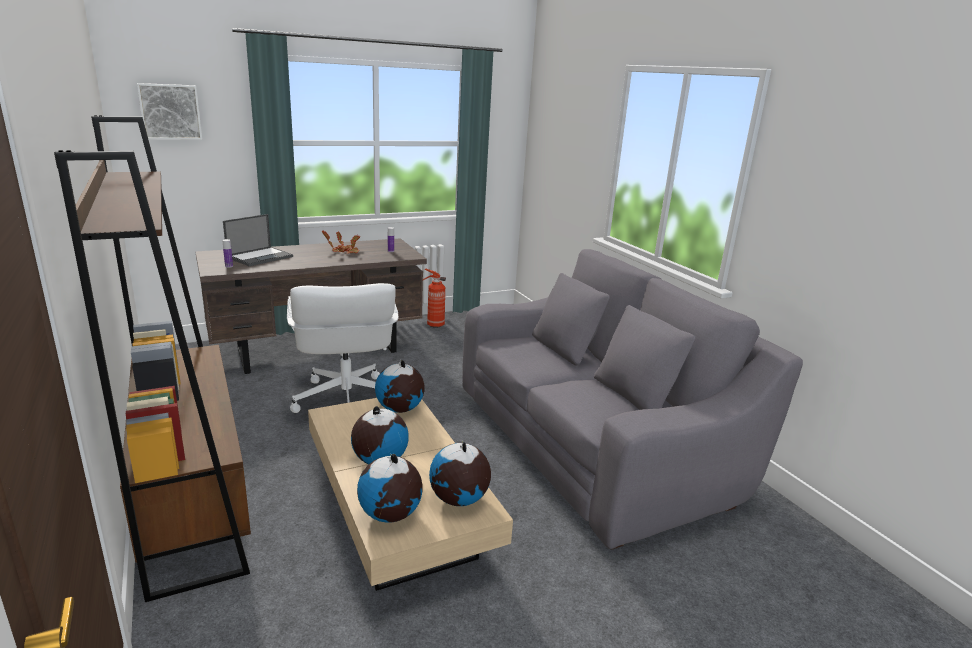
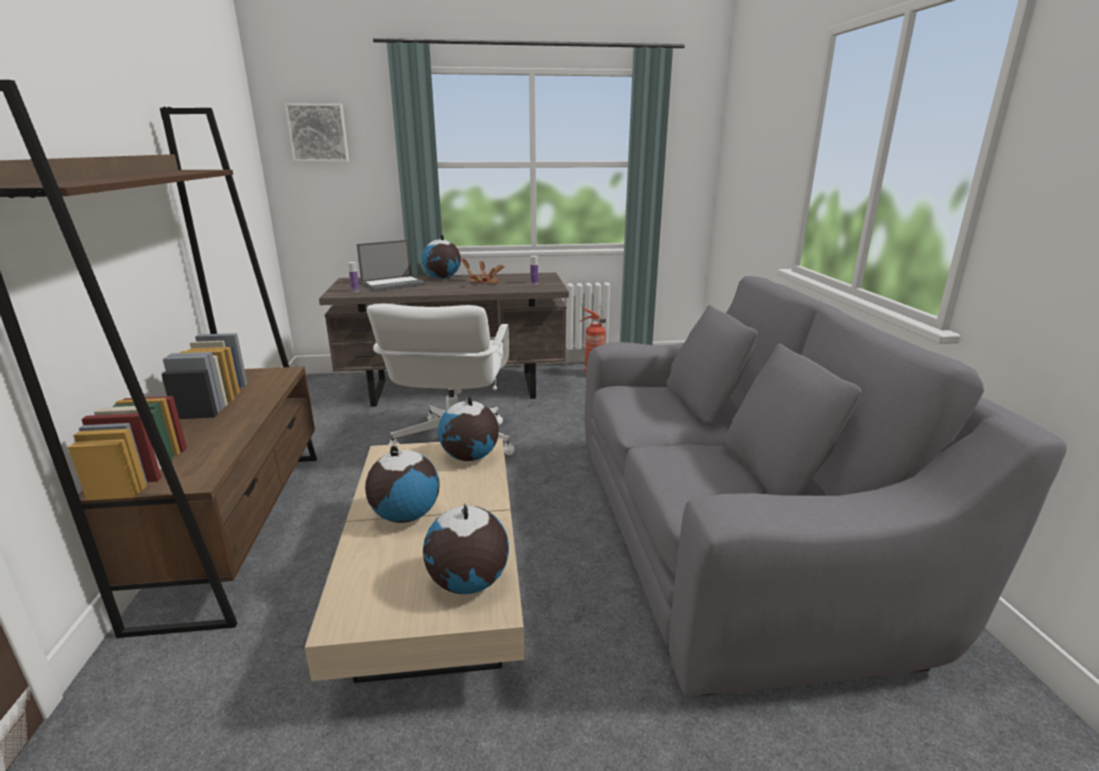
camera: 20 degrees right, 0 degrees up
(390, 515) = (370, 588): globe -> globe (442, 278)

